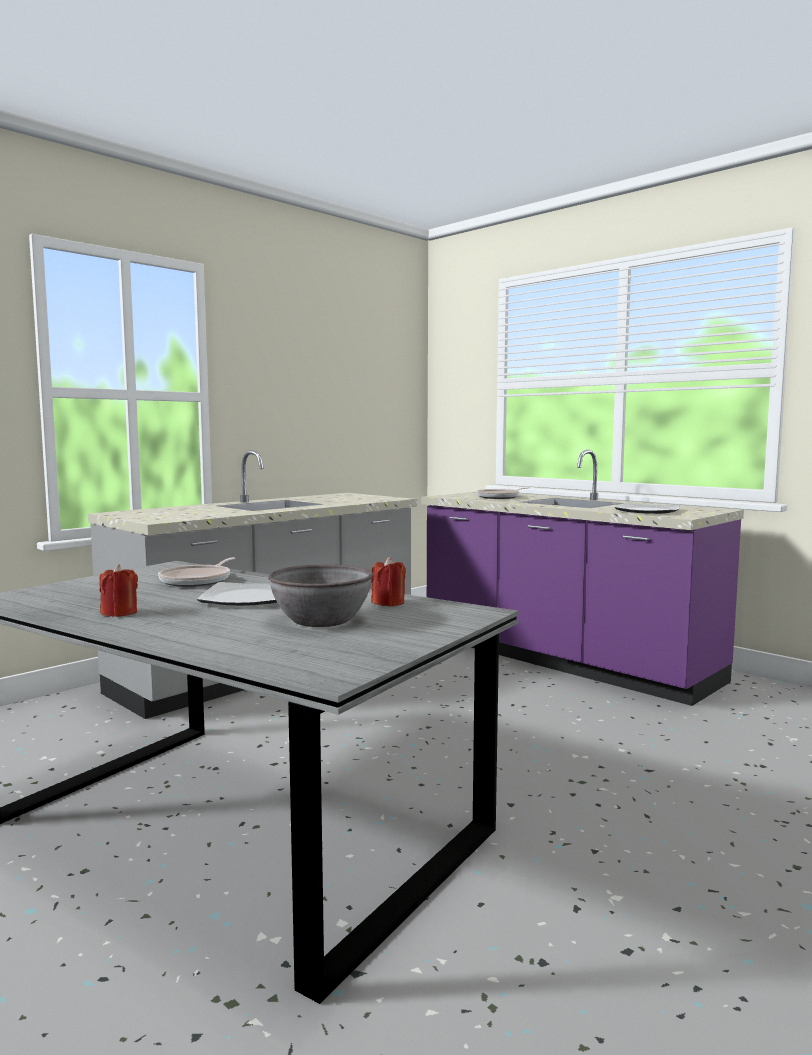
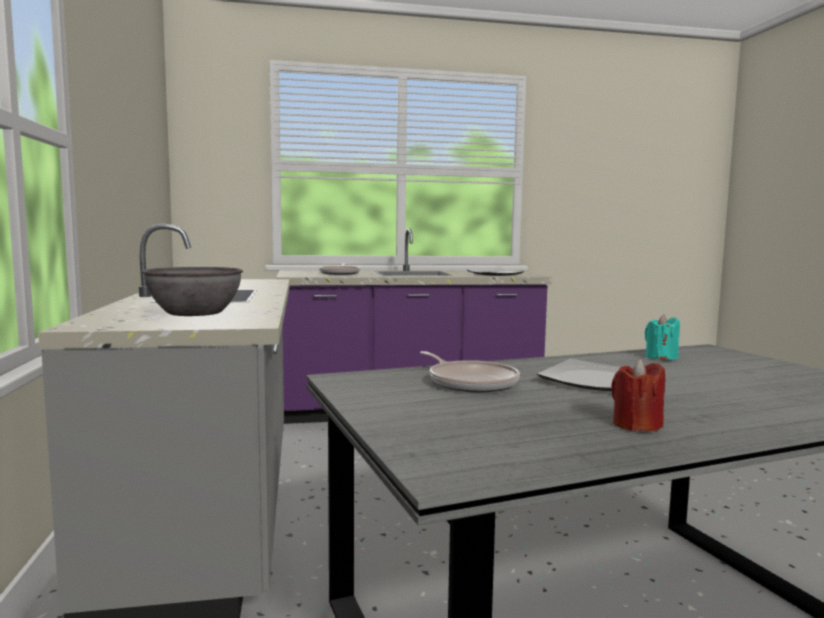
camera: 55 degrees left, 0 degrees up
(321, 620) = (720, 377): grey bowl -> grey bowl (195, 312)
(388, 603) = (661, 357): red candle -> turquoise candle

